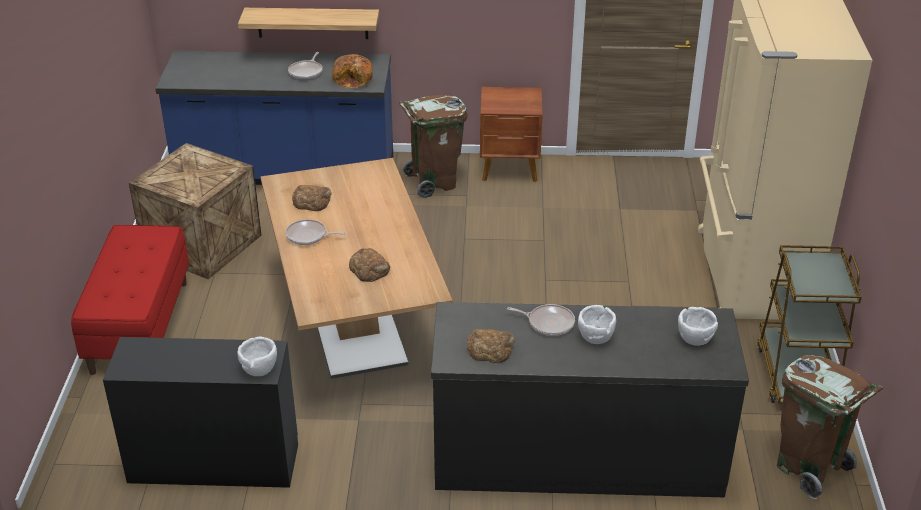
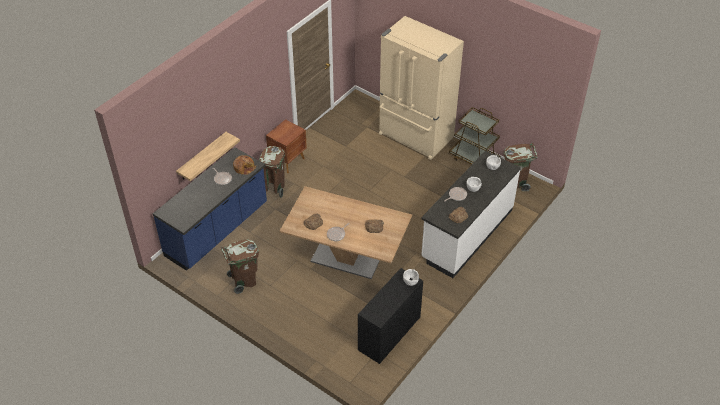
camera: 55 degrees left, 10 degrees up
(139, 326) = (285, 324): red bench -> none
(202, 243) = (244, 281): crate -> brown trash can
(577, 456) = (466, 234): black counter -> white counter

